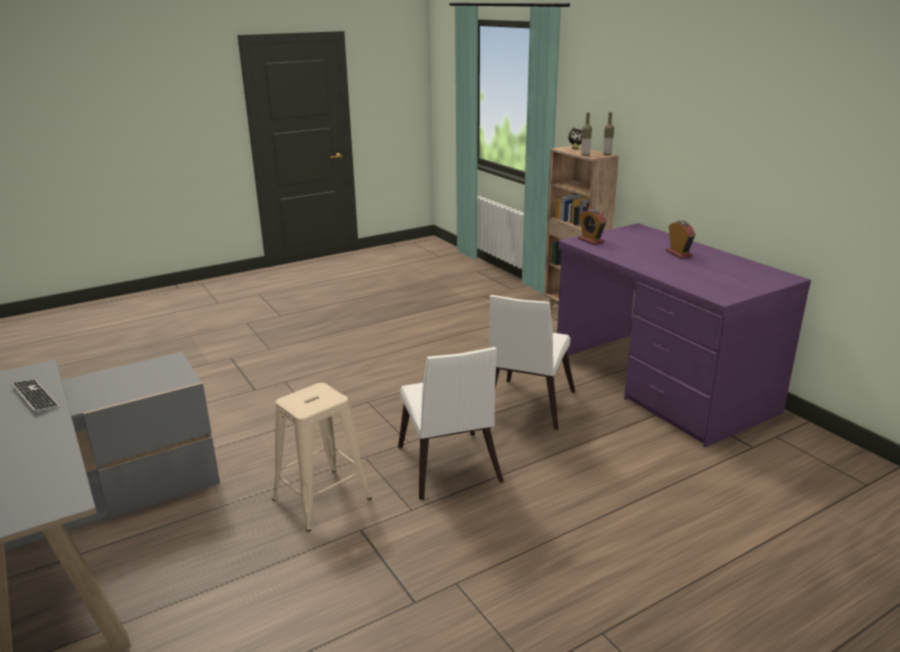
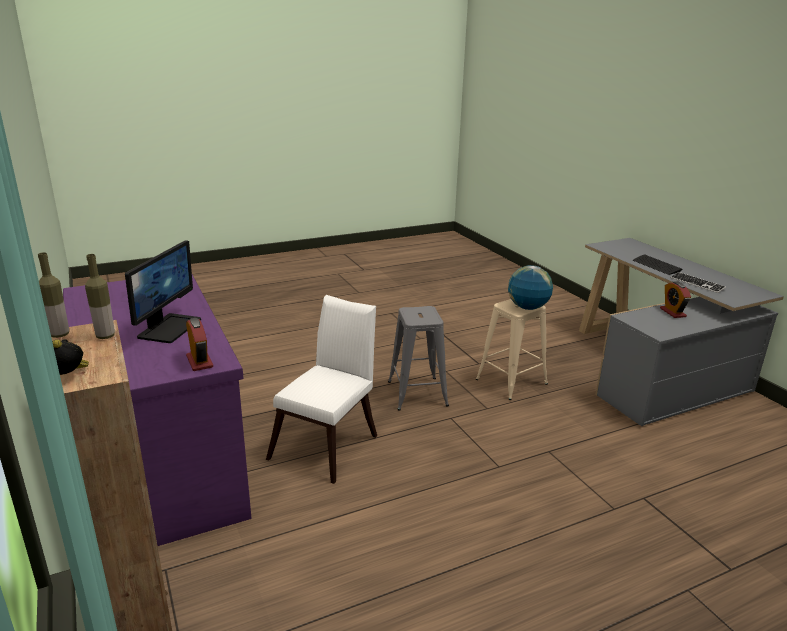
camera: 175 degrees left, 0 degrees up
(37, 437) = (656, 266): none -> keyboard
(302, 395) = (527, 307): none -> globe
(449, 469) = (417, 393): white chair -> grey stool
(646, 256) = (169, 328): none -> monitor
(678, 254) = (125, 328): alarm clock -> alarm clock (672, 312)

